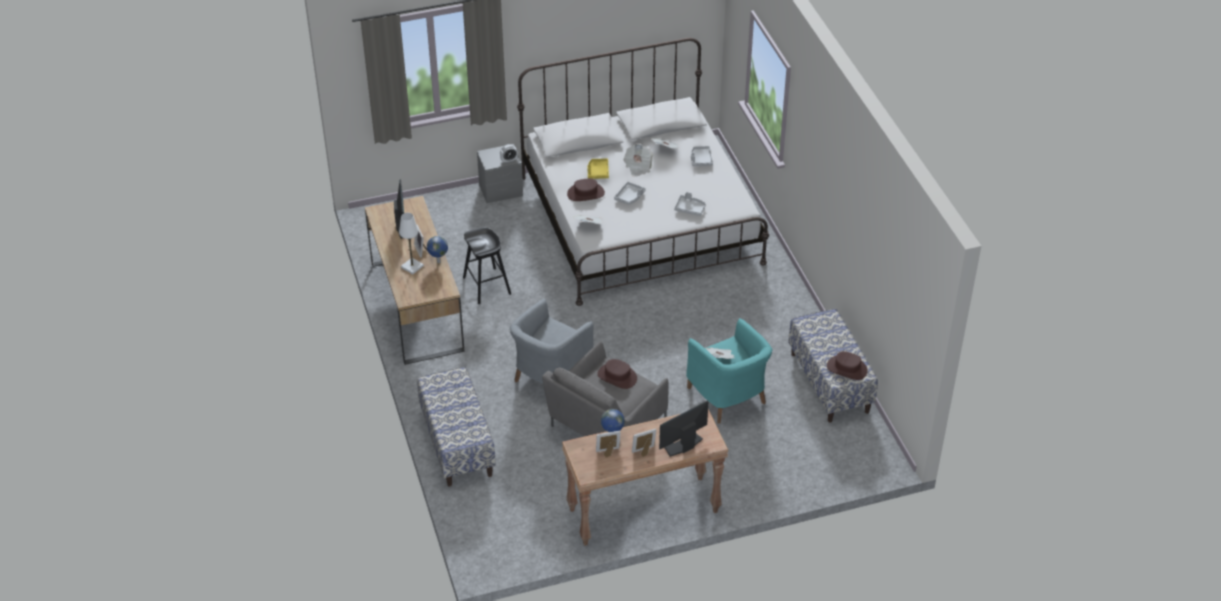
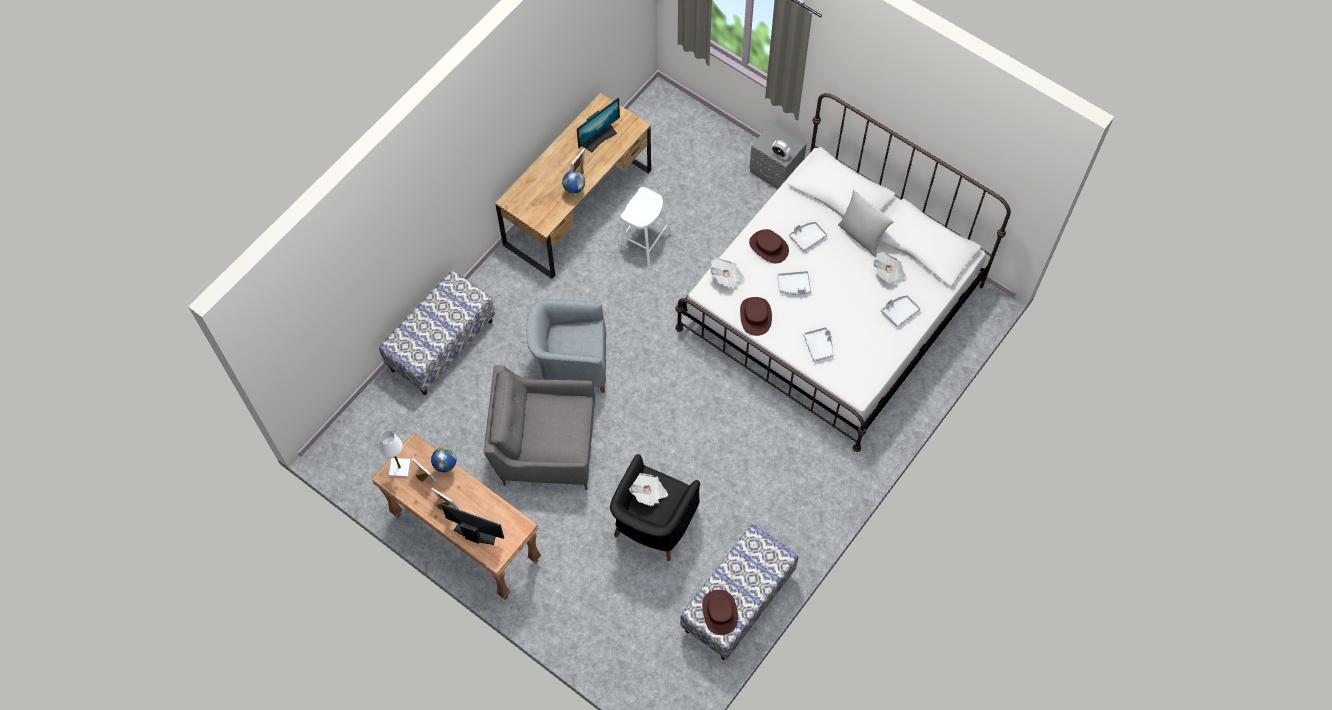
camera: 55 degrees right, 20 degrees up
(412, 267) = (553, 178): white table lamp -> white table lamp (399, 468)
(486, 285) = (644, 242): black stool -> white stool
(597, 172) = (807, 237): yellow tray -> grey tray
(617, 376) = (569, 422): brown hat -> brown hat (755, 316)
(623, 147) = (861, 236): none -> grey pillow
(638, 167) = (842, 266): newspaper -> none
(728, 397) = (653, 525): turquoise armchair -> black armchair

